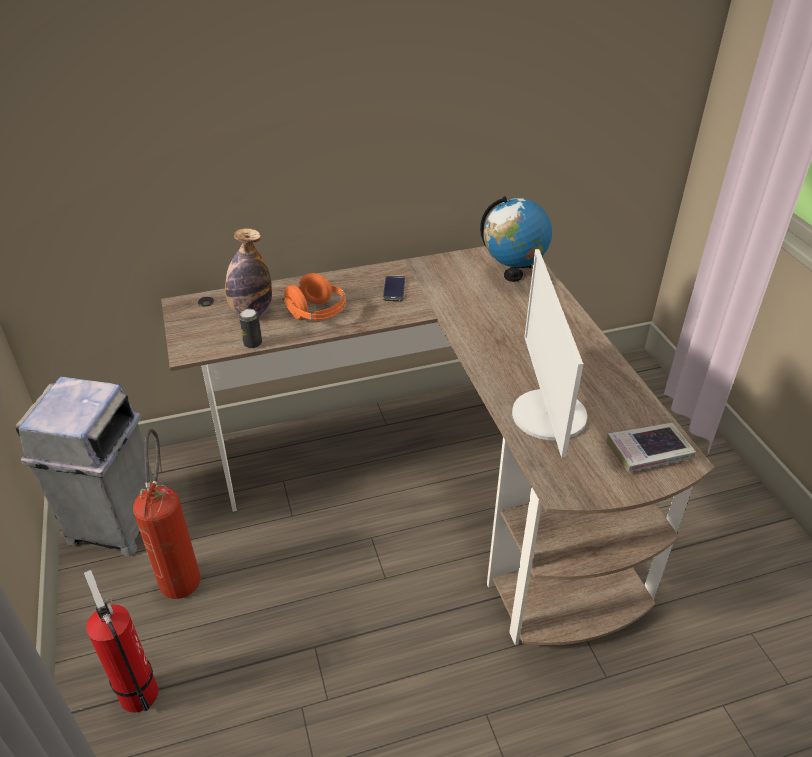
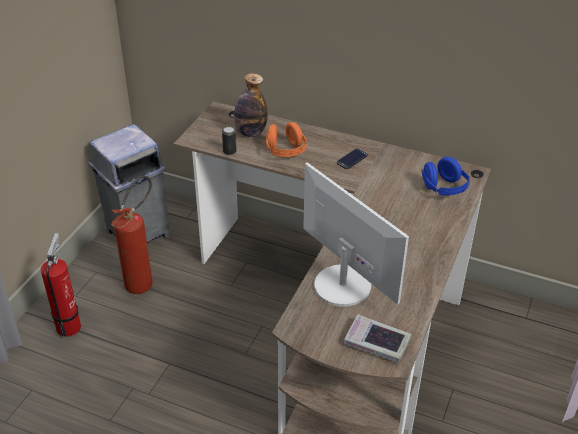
camera: 40 degrees right, 0 degrees up
(513, 276) = (444, 189): globe -> blue headphones
(547, 415) = (343, 285): monitor -> monitor turned 105 degrees clockwise

